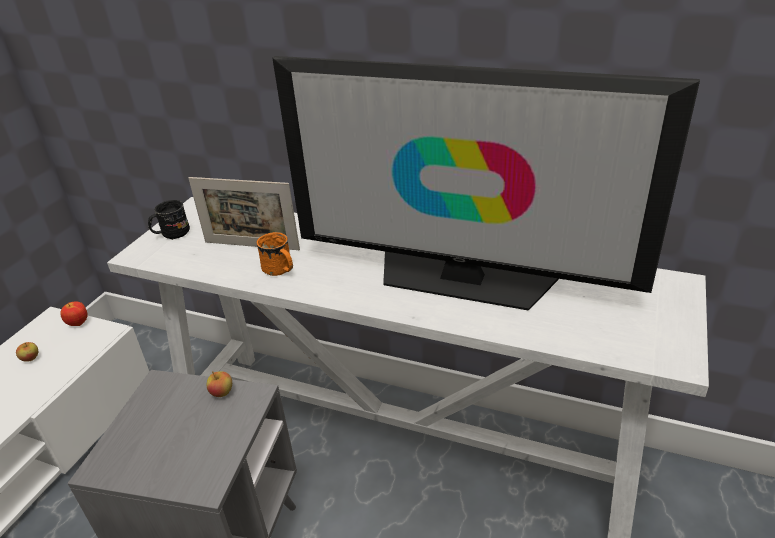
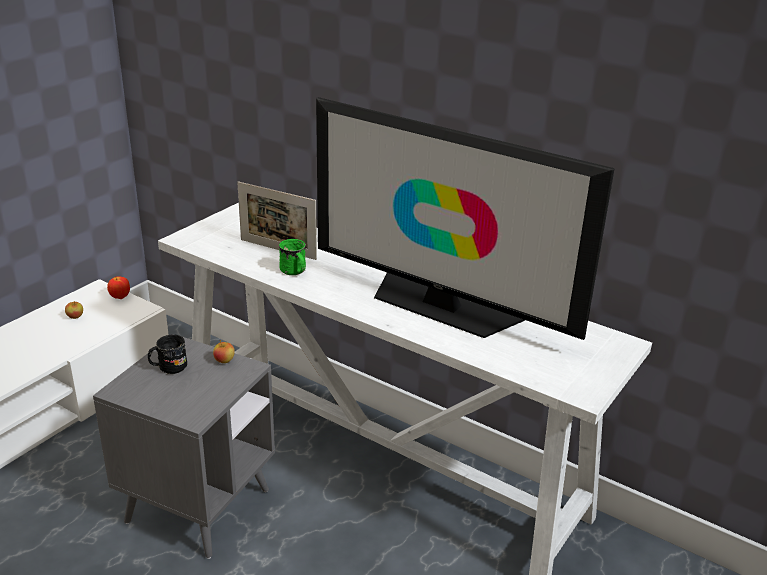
camera: 10 degrees right, 5 degrees down
(171, 234) = (215, 228): black mug -> black mug (168, 367)
(280, 270) = (294, 272): orange mug -> green mug

